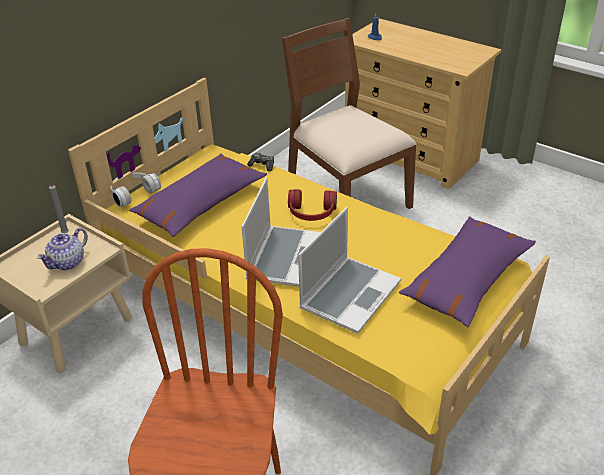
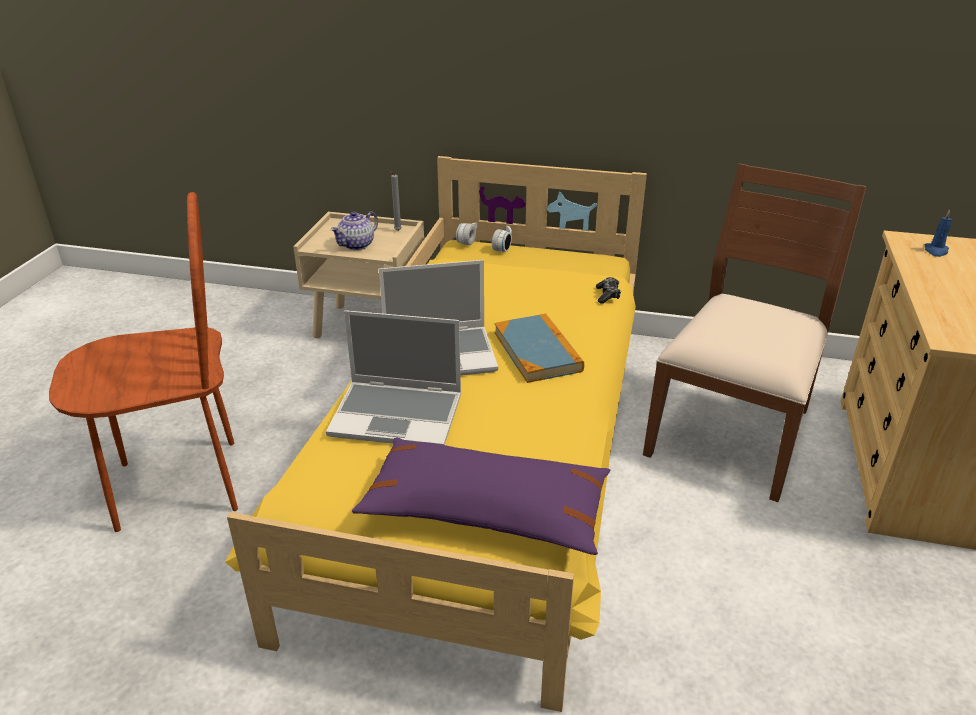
camera: 65 degrees right, 5 degrees down
(68, 262) = (357, 245): teapot -> teapot turned 60 degrees counterclockwise
(200, 204) = (498, 280): purple pillow -> none
(311, 213) = (537, 351): red headphones -> book

